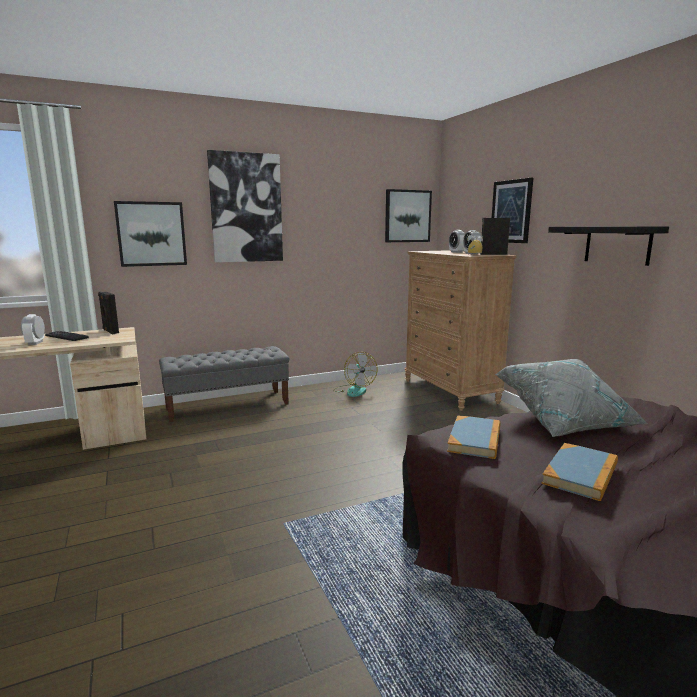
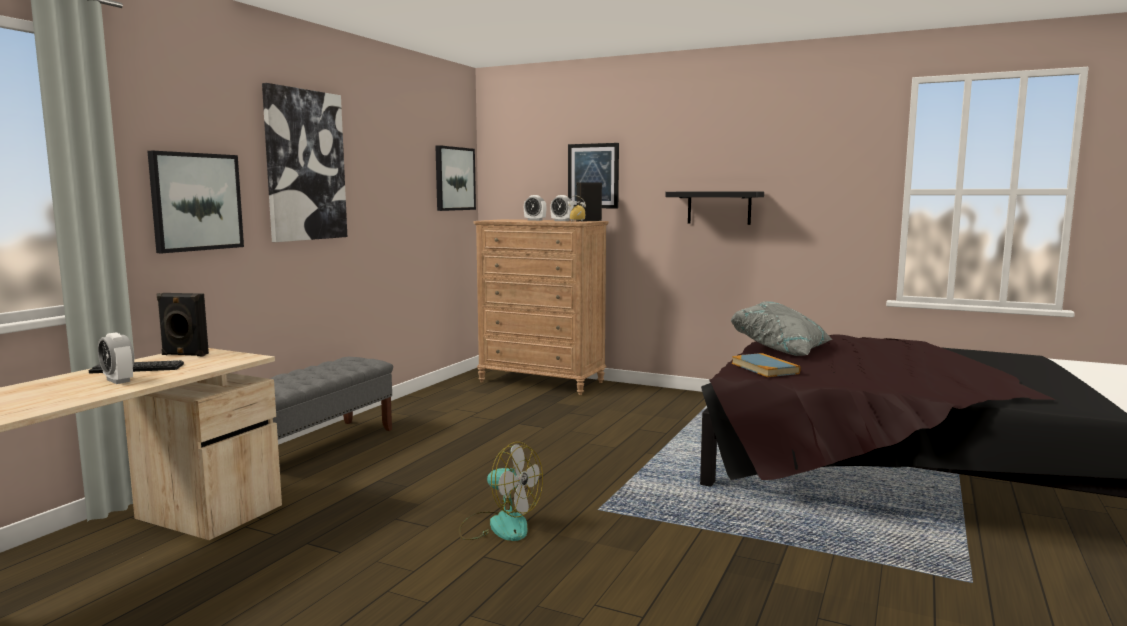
camera: 40 degrees left, 5 degrees down
(354, 390) = (441, 401): fan -> fan (499, 525)
(580, 474) = (853, 369): book -> none

